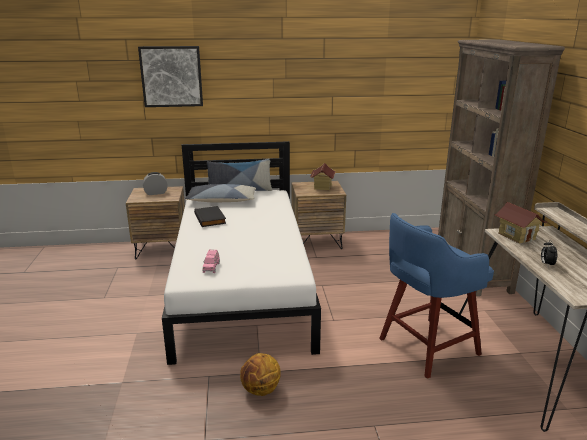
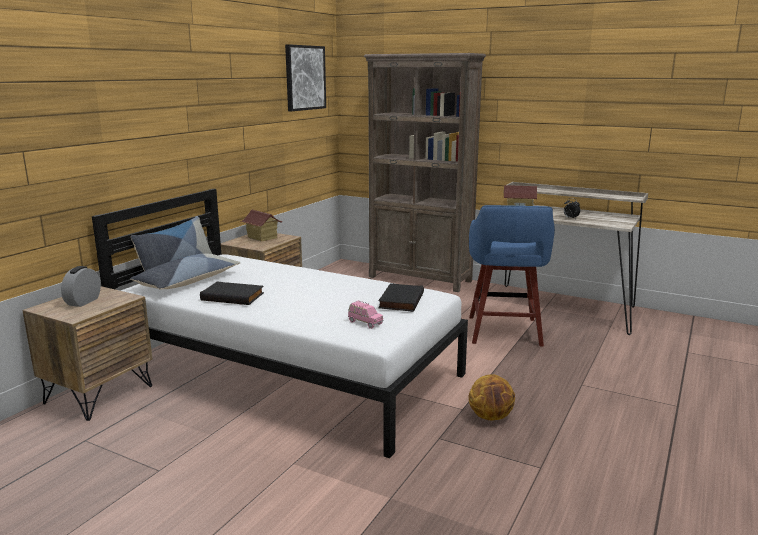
camera: 55 degrees left, 5 degrees down
(171, 76) = (66, 108): picture -> picture (305, 78)
(266, 265) = (400, 300): none -> black book

